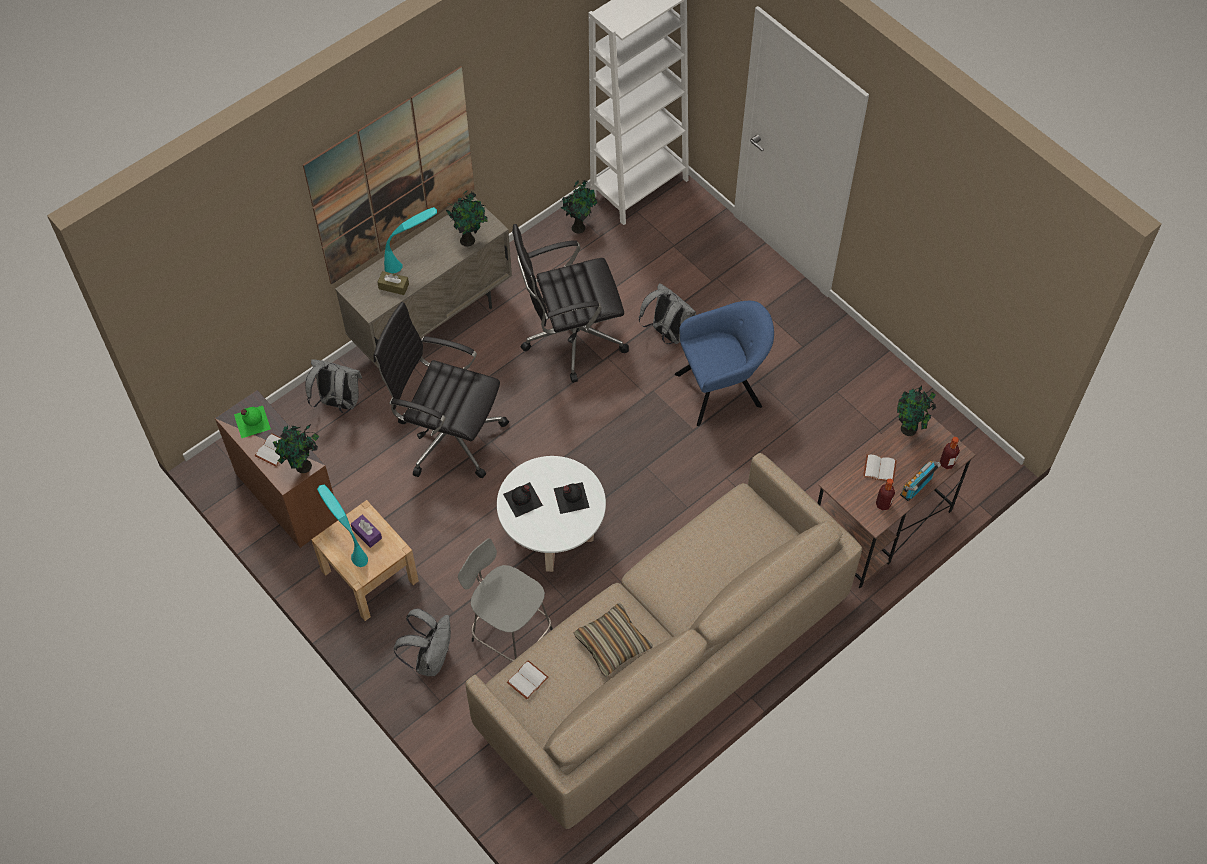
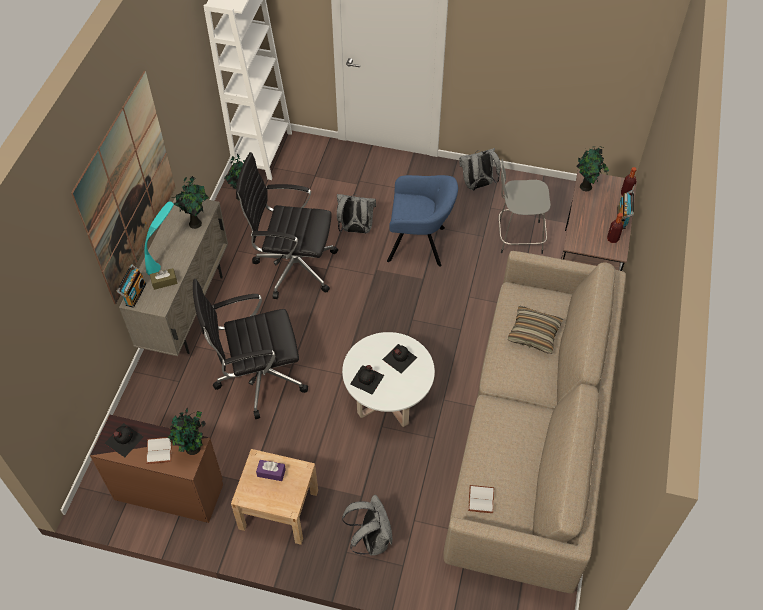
camera: 35 degrees left, 5 degrees down
(251, 421) = (123, 440): green bottle -> black bottle
(338, 402) = (157, 402): grey backpack -> grey backpack (477, 185)
(347, 542) = (261, 488): turquoise table lamp -> none
(358, 283) = (134, 294): none -> radio
(509, 633) = (412, 485): grey stool -> grey stool (518, 237)
(571, 337) = (293, 266): black office chair -> black office chair turned 60 degrees clockwise
(612, 643) = (516, 436): pillow -> pillow (534, 334)
(722, 389) = (419, 244): blue armchair -> blue armchair turned 60 degrees clockwise
(880, 468) = (591, 218): white book -> none

